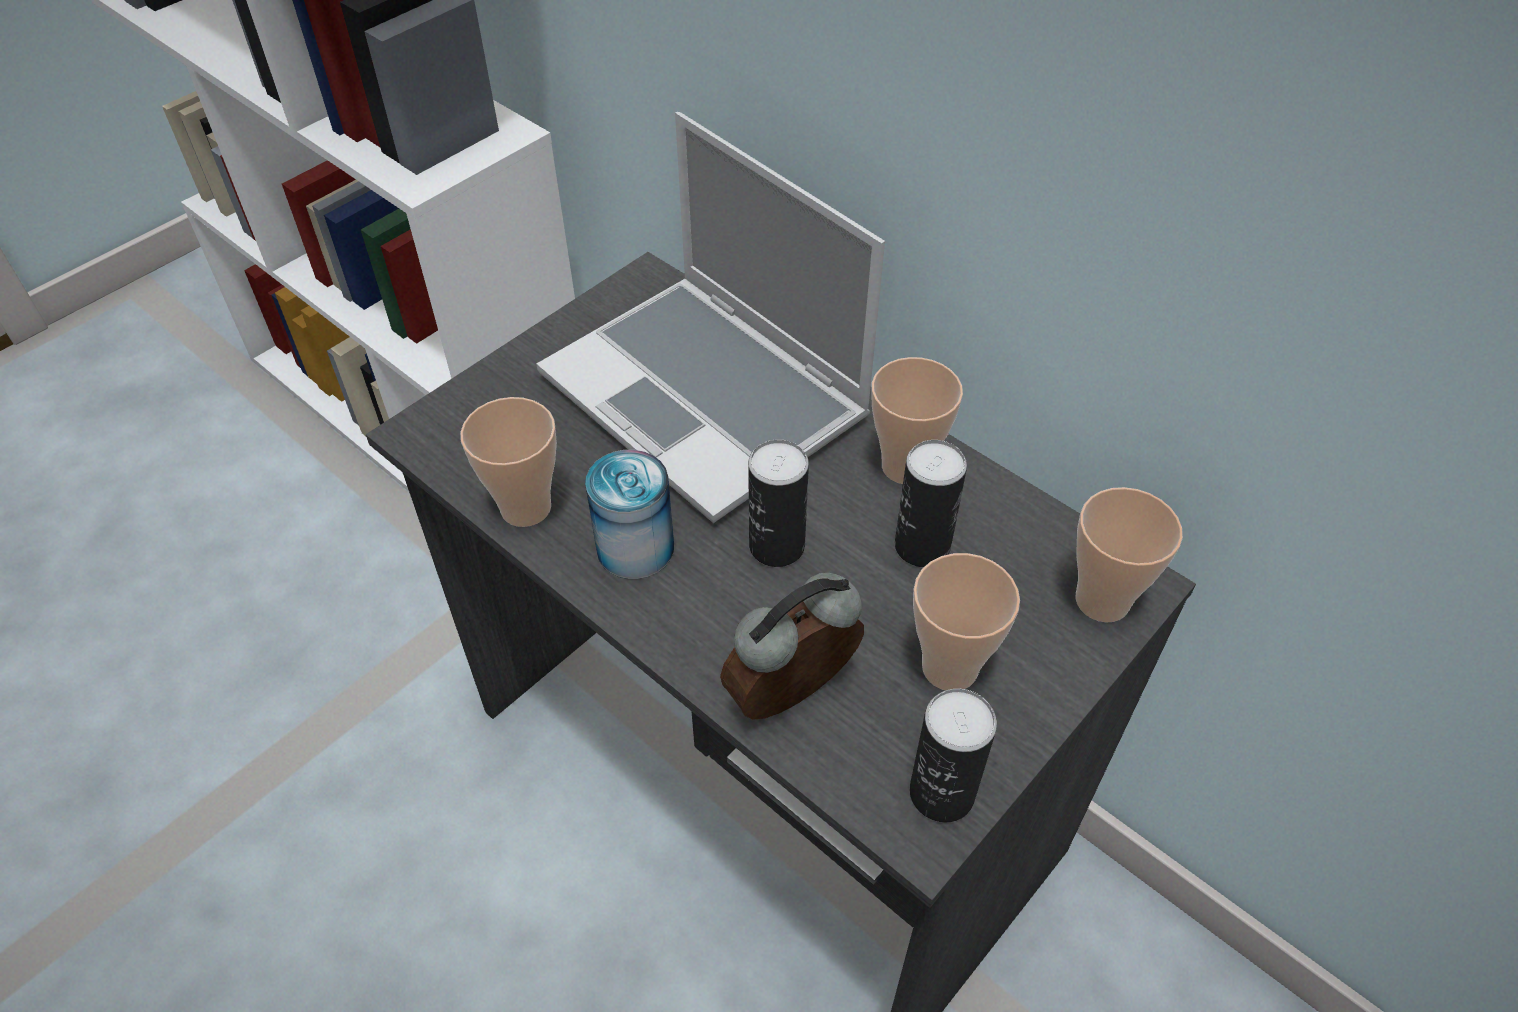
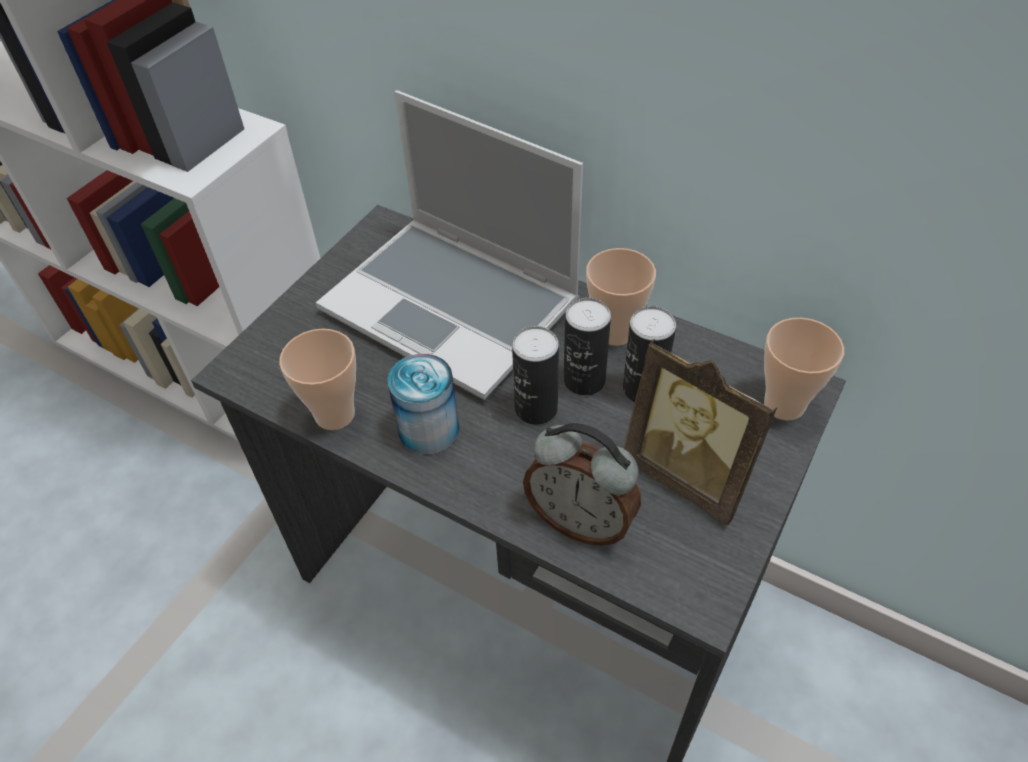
camera: 10 degrees left, 0 degrees up
(794, 698) = (581, 520): alarm clock -> alarm clock turned 105 degrees counterclockwise
(941, 793) = (710, 570): can -> can (584, 380)
(950, 667) = (689, 475): cup -> picture frame

